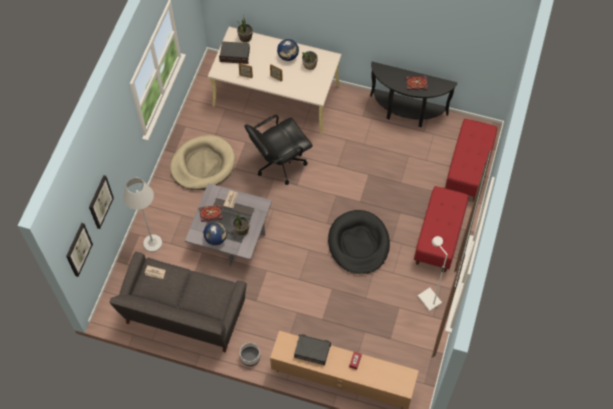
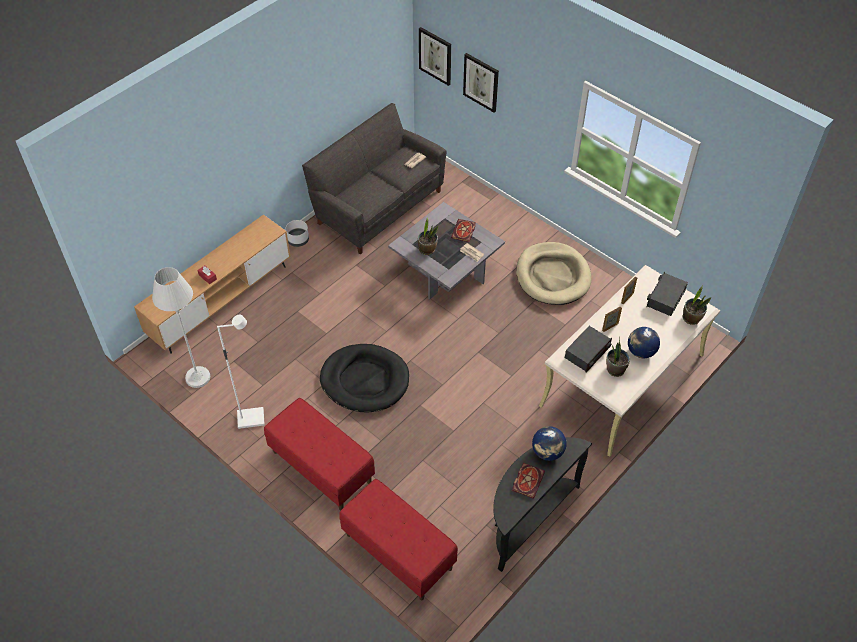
camera: 115 degrees right, 10 degrees down
(152, 243) = (474, 207): white floor lamp -> white floor lamp (197, 377)
(216, 238) = (430, 226): globe -> globe (547, 452)
(279, 162) = (518, 346): black office chair -> none
(312, 351) = (244, 247): radio -> radio (587, 353)

